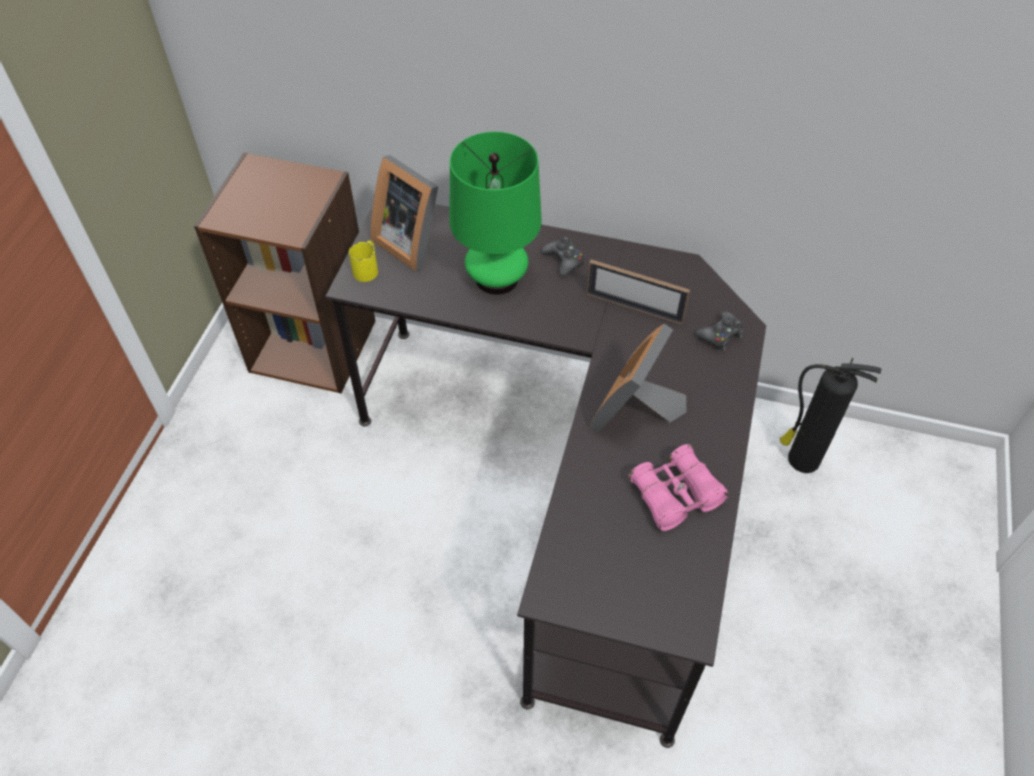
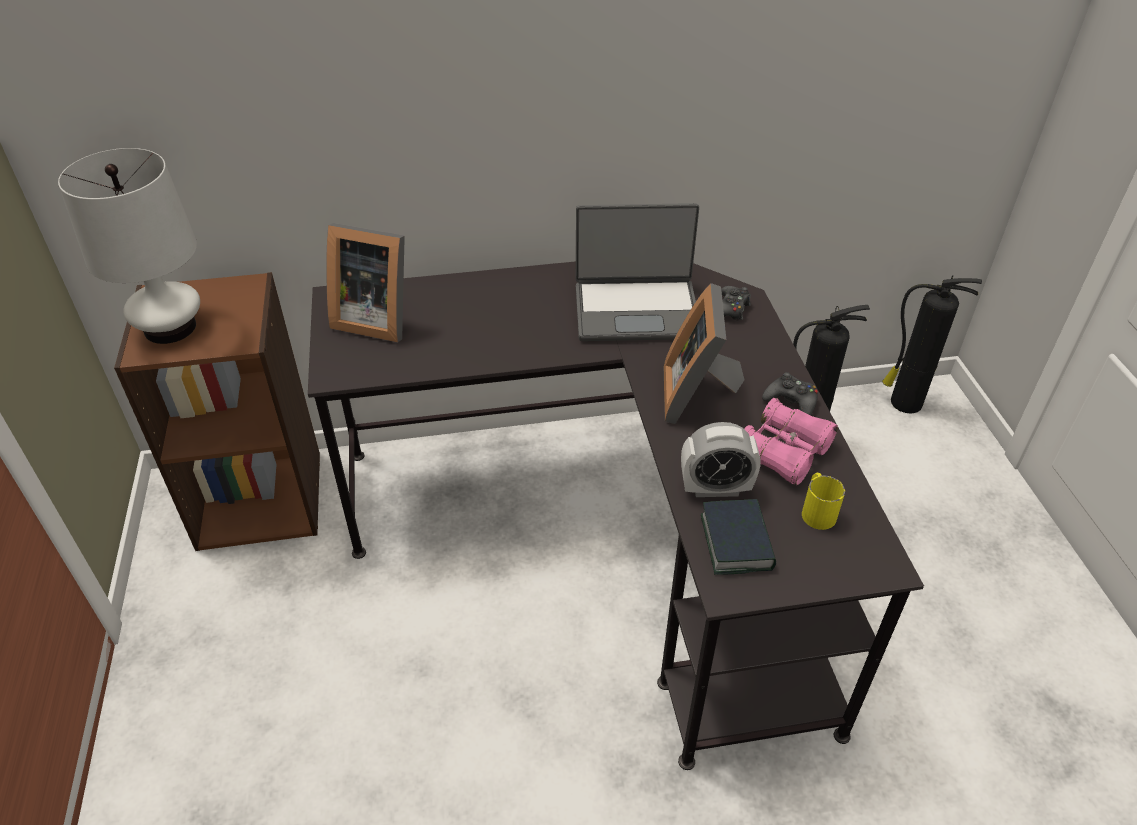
camera: 25 degrees left, 10 degrees down
(249, 202) = (170, 328): none -> white table lamp
(367, 268) = (341, 355): yellow mug -> yellow mug (816, 510)
(496, 278) = (485, 325): green table lamp -> none
(564, 261) = (543, 291): black game controller -> black game controller (791, 401)
(580, 560) = (736, 542): none -> book
(594, 505) = (715, 488): none -> alarm clock
(634, 307) = (636, 310): picture frame -> laptop
(925, 461) = (903, 402): none -> fire extinguisher

